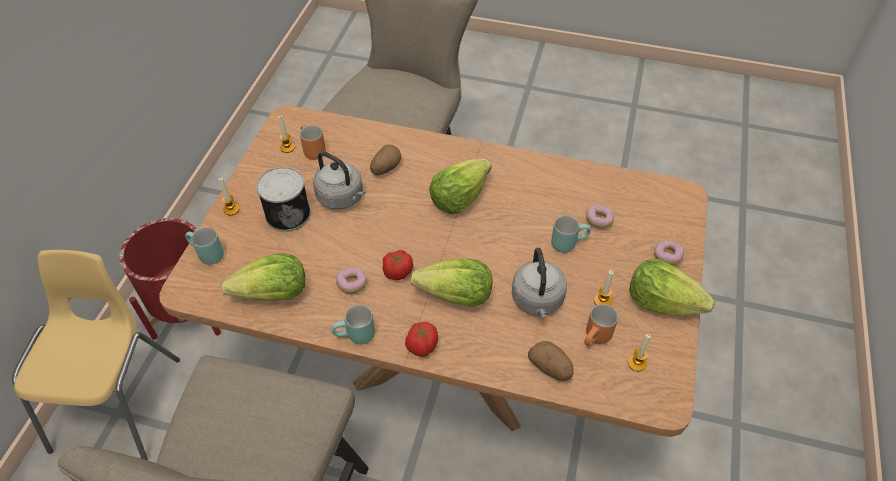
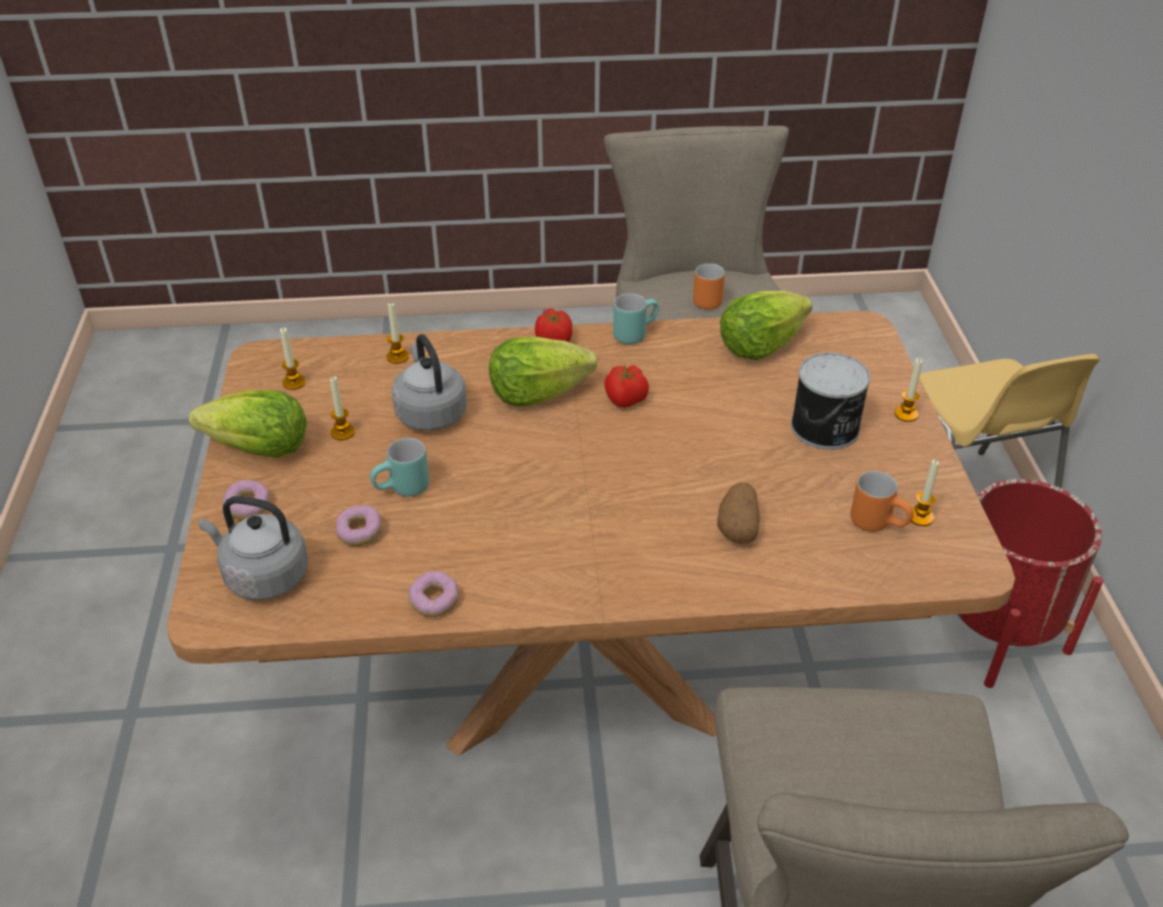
camera: 160 degrees right, 10 degrees down
(206, 255) = (879, 361): turquoise mug -> none
(342, 198) = (769, 466): grey kettle -> grey kettle (263, 576)
(352, 284) = (674, 375): donut -> donut (434, 601)
(458, 198) = (594, 510): lettuce -> none
(550, 368) = (397, 357): potato -> candle
(596, 339) = (345, 393): orange mug -> orange mug (707, 298)

